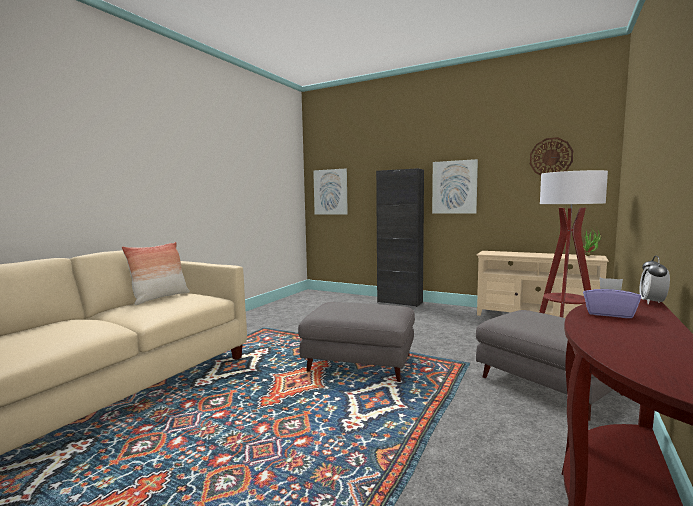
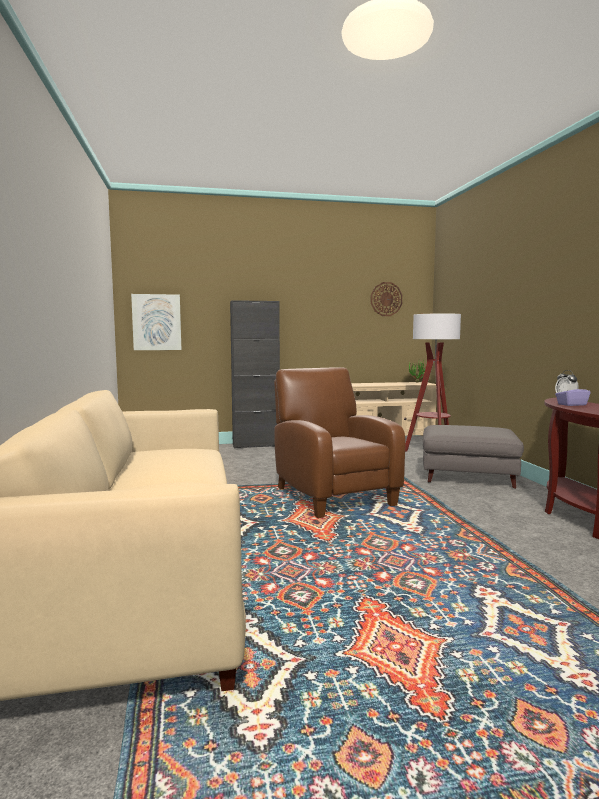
camera: 40 degrees left, 0 degrees up
(160, 298) = (143, 457): pillow -> none
(360, 363) = (332, 495): grey ottoman -> brown armchair
(454, 187) = (305, 322): picture -> none

